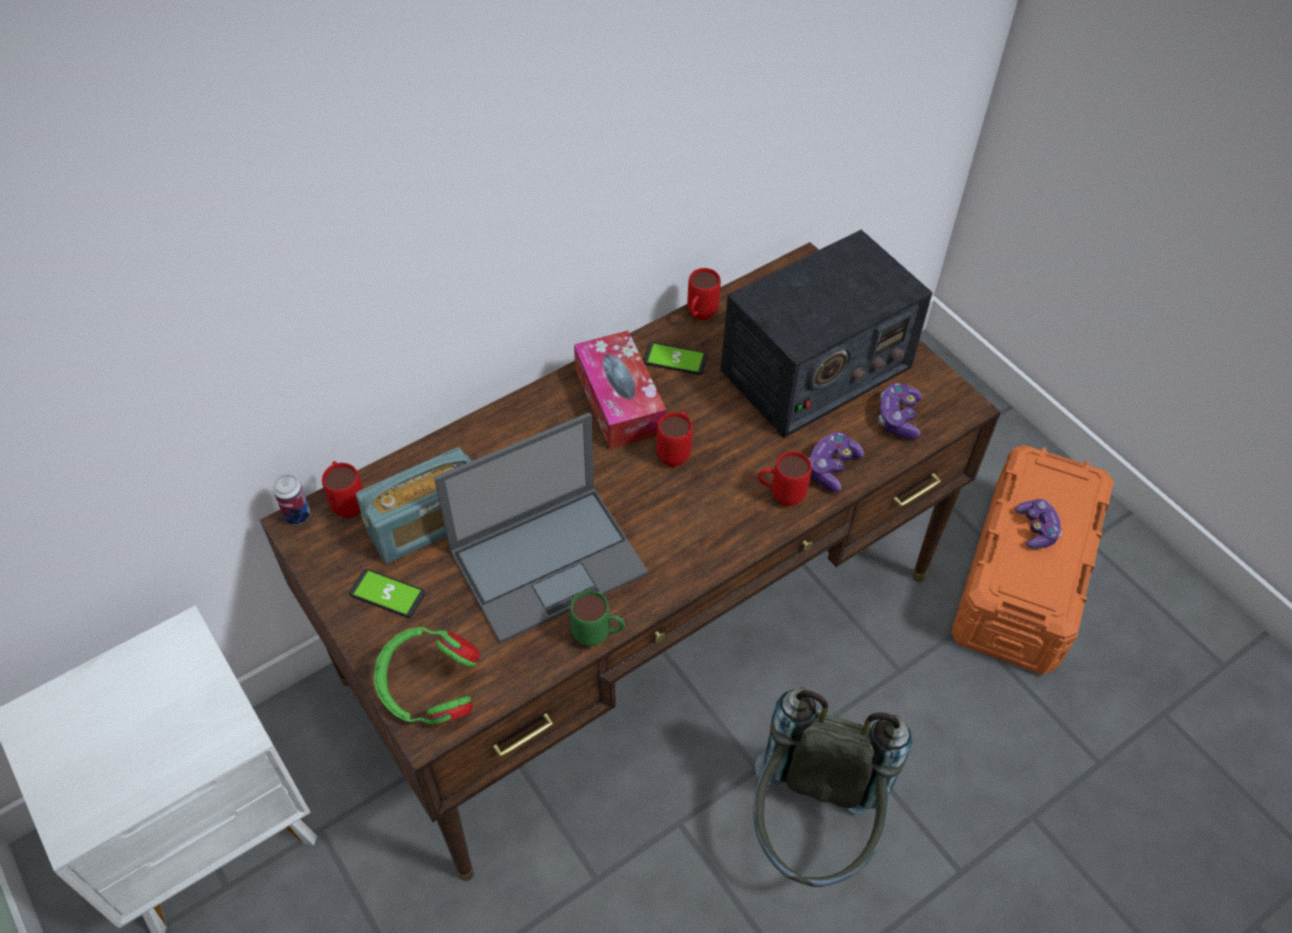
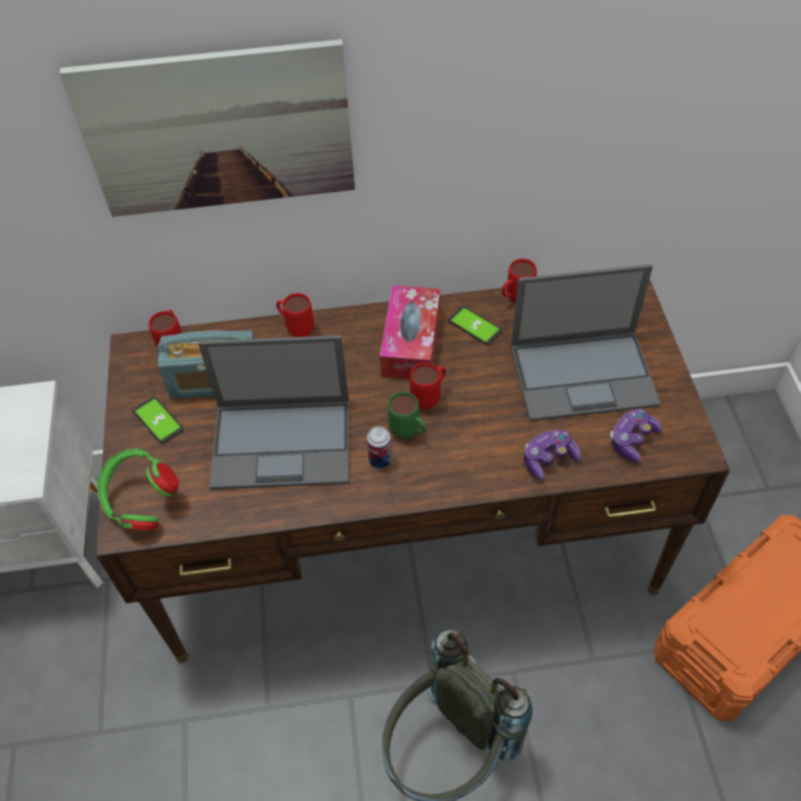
camera: 30 degrees right, 0 degrees up
(297, 515) = (136, 341): can -> can (380, 460)
(379, 223) = (219, 130): none -> picture
(598, 637) = (282, 515): green mug -> green mug (409, 434)
(780, 496) = (491, 465): red mug -> red mug (296, 329)
(815, 369) = (584, 374): radio -> laptop
(1036, 529) = (762, 592): game controller -> none

